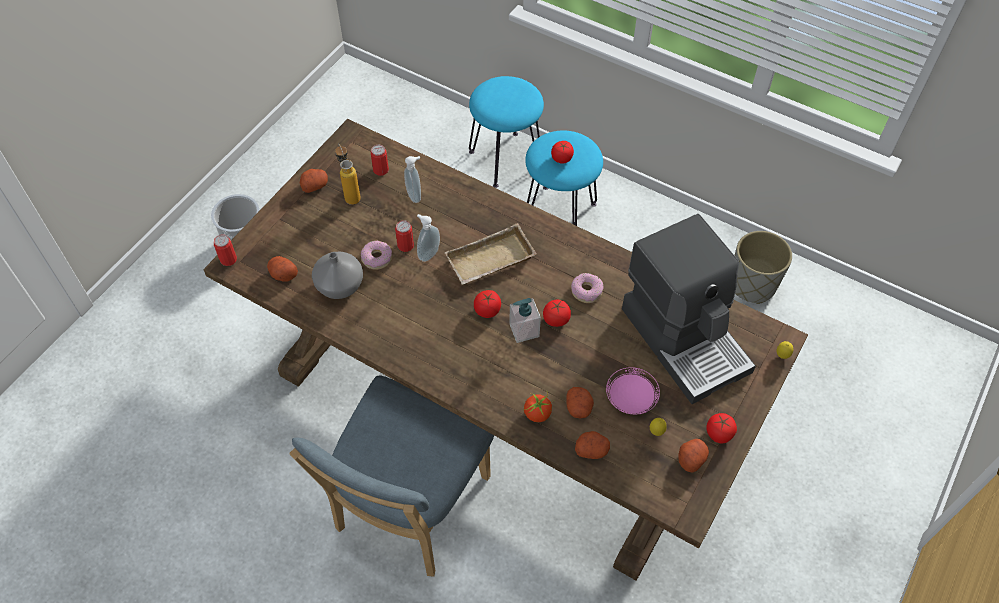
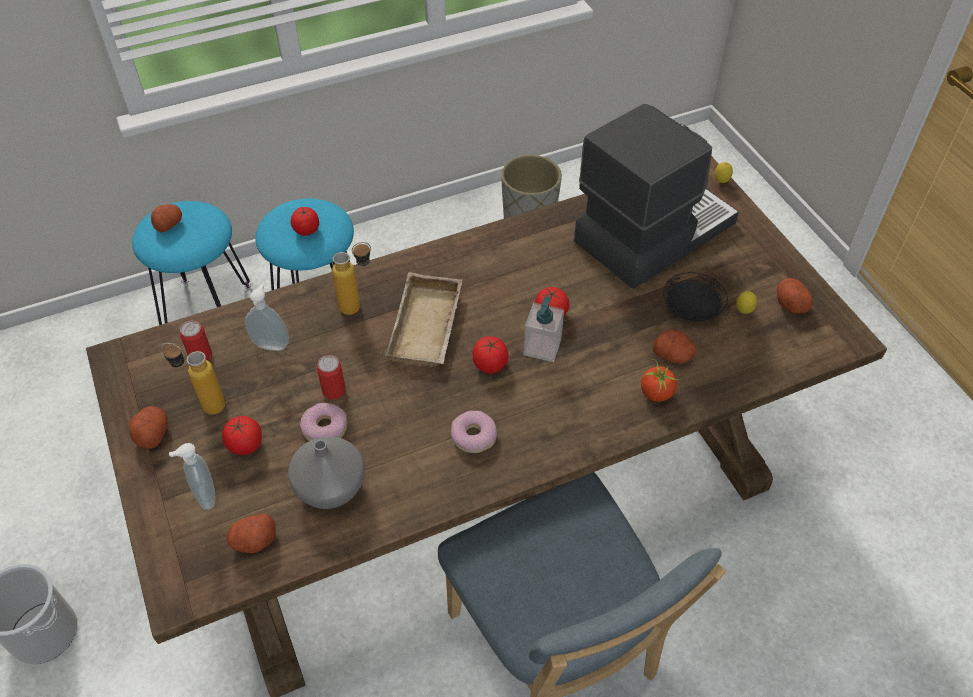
camera: 55 degrees left, 5 degrees down
(228, 259) = (168, 595): can -> none
(428, 254) = (365, 376): soap dispenser -> soap dispenser (204, 496)
(477, 217) = (358, 306): none -> bottle
(586, 291) = (536, 272): donut -> donut (474, 436)
(592, 449) = (730, 372): potato -> potato (168, 224)
(630, 399) = (692, 309): pink plate -> black plate
(686, 338) = (652, 232): coffee machine -> coffee machine turned 45 degrees counterclockwise
(718, 433) = (775, 269): tomato -> tomato (245, 445)

